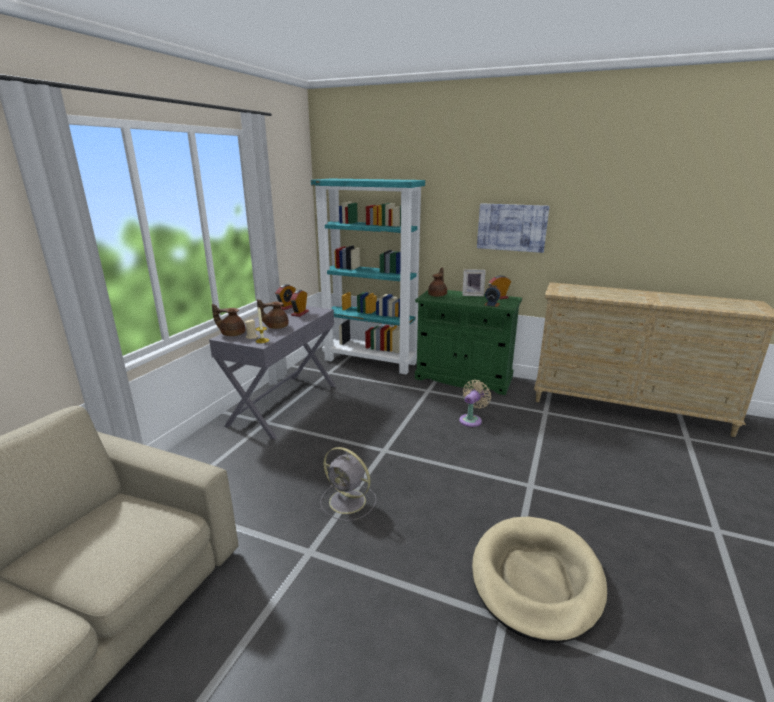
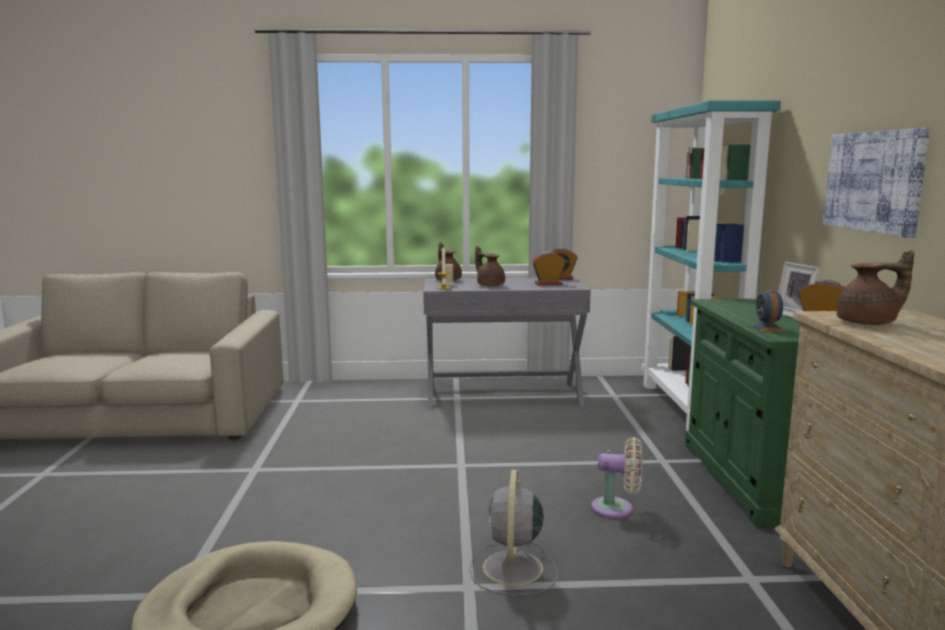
camera: 65 degrees right, 10 degrees down
(349, 502) = (342, 468): grey fan -> grey fan (512, 569)
(438, 295) = (740, 304): brown teapot -> brown teapot (869, 323)

